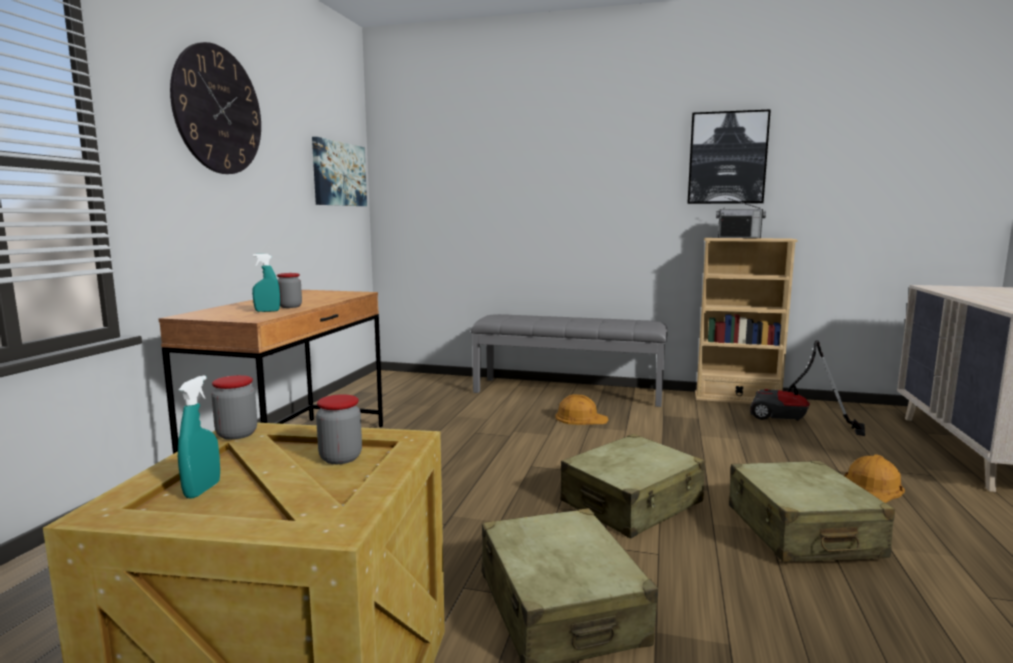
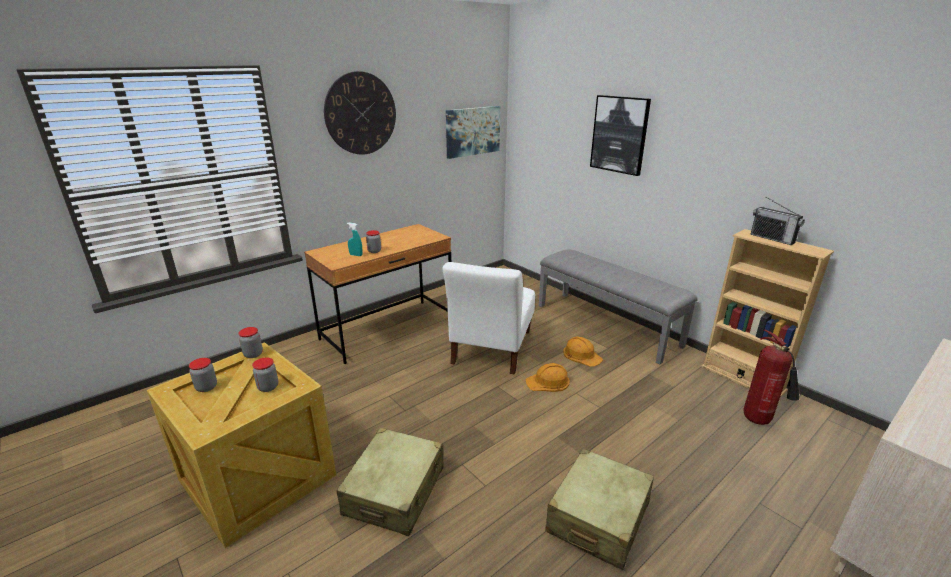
camera: 35 degrees right, 15 degrees up
(202, 490) = (206, 387): turquoise spray bottle -> jar
(473, 438) = (491, 350): none -> white chair
(632, 503) = (519, 442): beige suitcase -> none
(727, 158) = (785, 155): picture -> picture (619, 134)
(794, 421) = (759, 421): vacuum cleaner -> fire extinguisher
(871, 488) = (717, 513): orange hard hat -> orange hard hat (548, 382)

